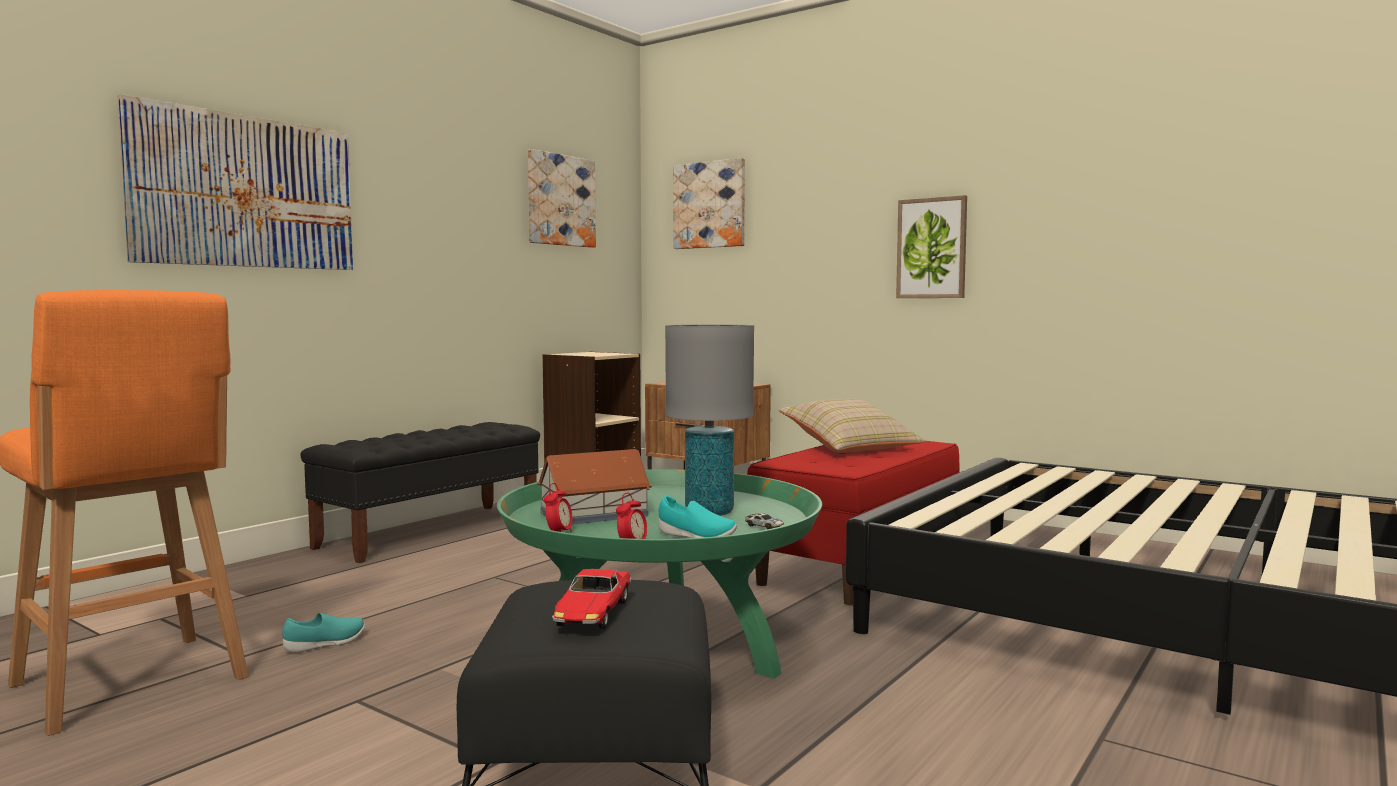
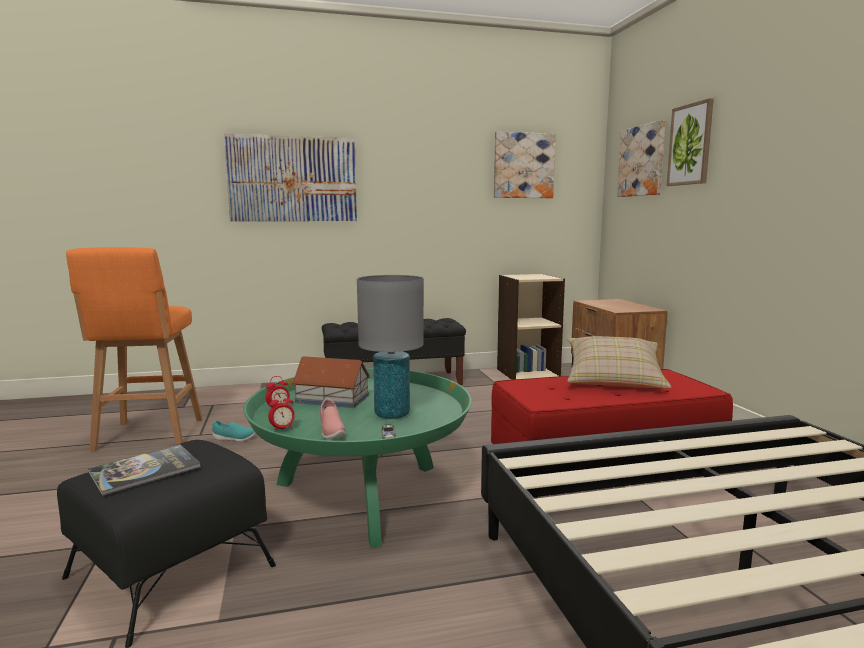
camera: 40 degrees right, 5 degrees up
(593, 614) = (145, 470): toy car -> book
(695, 537) = (331, 432): turquoise shoe -> pink shoe
(931, 248) = (798, 196): picture -> picture (690, 144)

